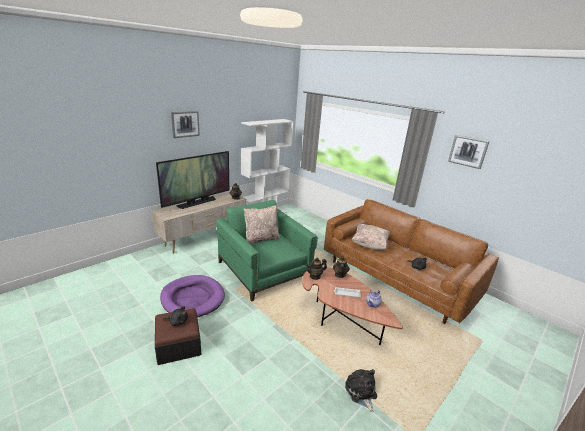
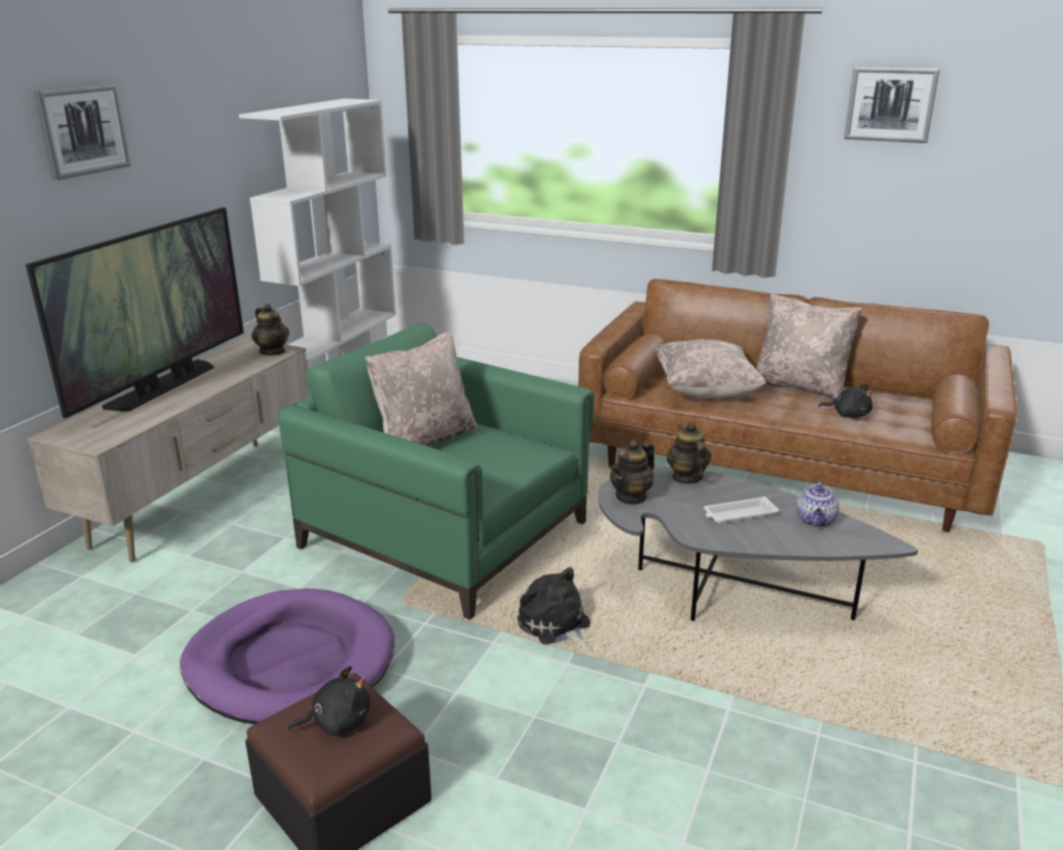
camera: 20 degrees left, 0 degrees up
(340, 318) = (723, 589): brown coffee table -> grey coffee table
(361, 392) = (892, 737): plush toy -> plush toy (556, 626)
(408, 251) = (800, 386): none -> beige pillow

